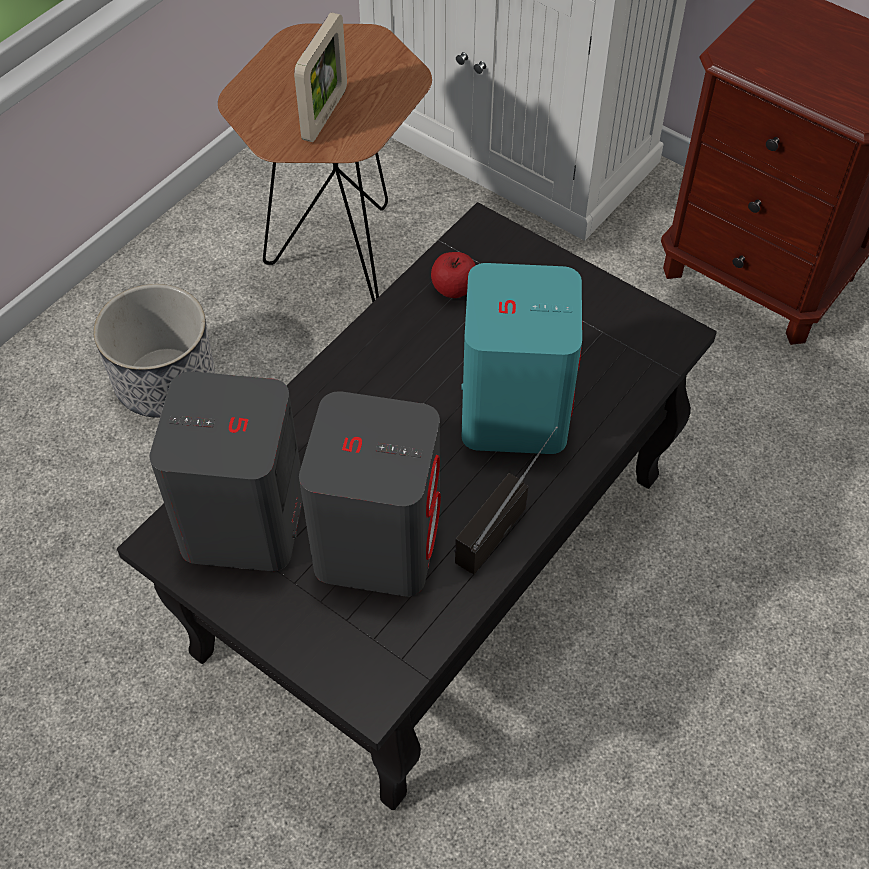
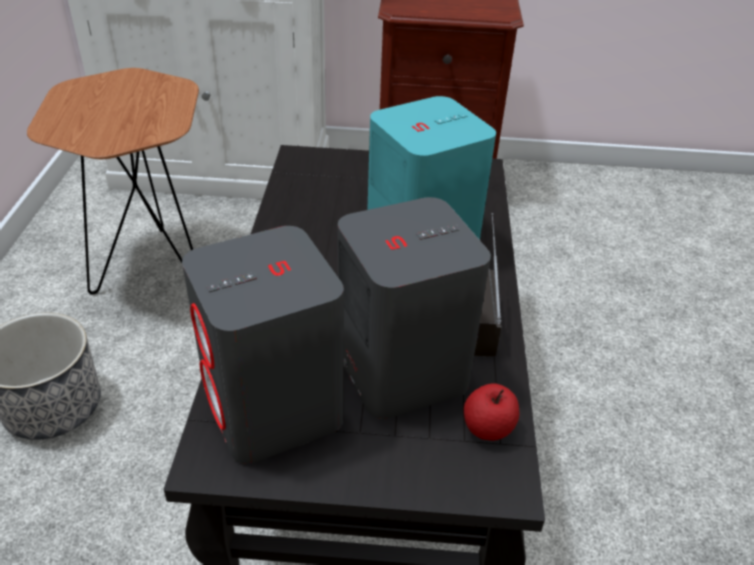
camera: 35 degrees left, 15 degrees down
(325, 115) = (129, 120): picture frame -> none
(454, 289) = (309, 194): apple -> apple (488, 428)

